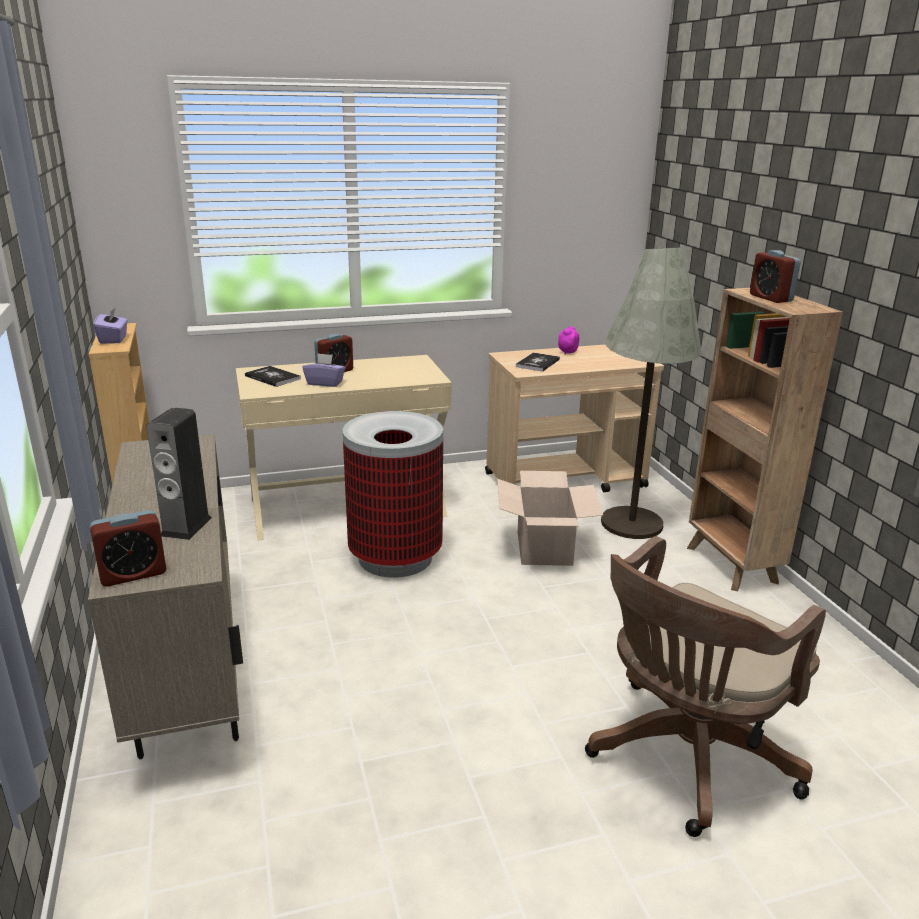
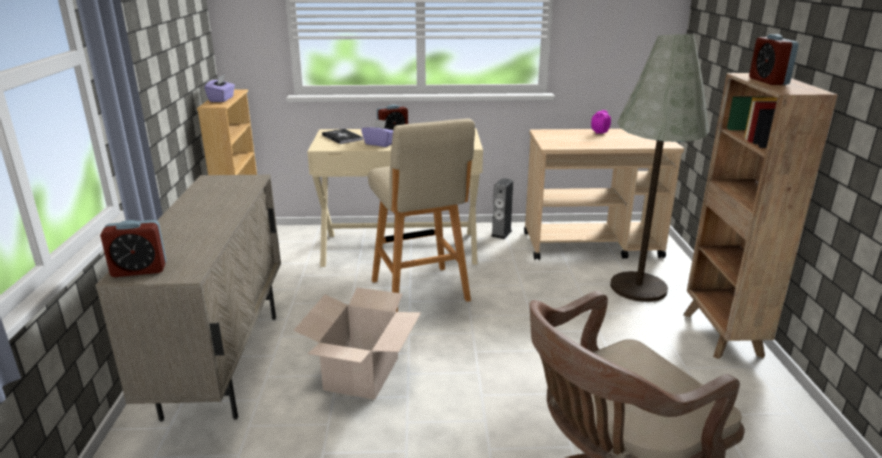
camera: 15 degrees right, 0 degrees up
(186, 526) = (202, 239): speaker -> speaker (501, 233)
(395, 557) = (421, 292): trash can -> beige stool
(537, 363) = (567, 139): book -> none
(543, 548) = (549, 299): cardboard box -> cardboard box (361, 373)

